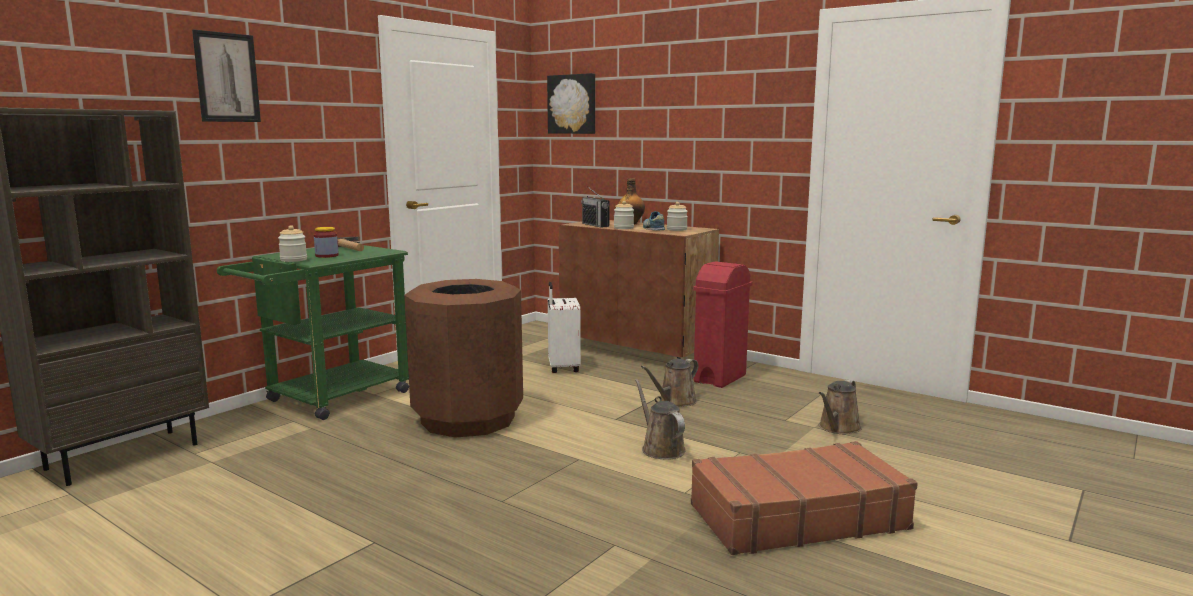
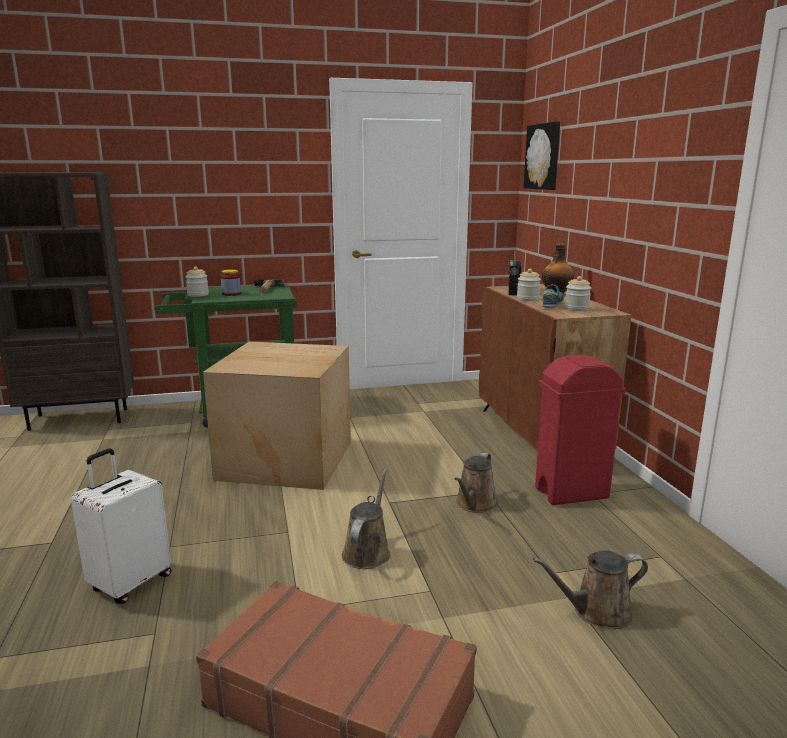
camera: 40 degrees right, 5 degrees up
(227, 77) = (178, 143): picture -> none
(467, 419) = (285, 459): brown trash can -> cardboard box
(562, 368) = (442, 433): white suitcase -> white suitcase (130, 583)
(675, 402) = (474, 504): brown watering can -> brown watering can turned 60 degrees counterclockwise

